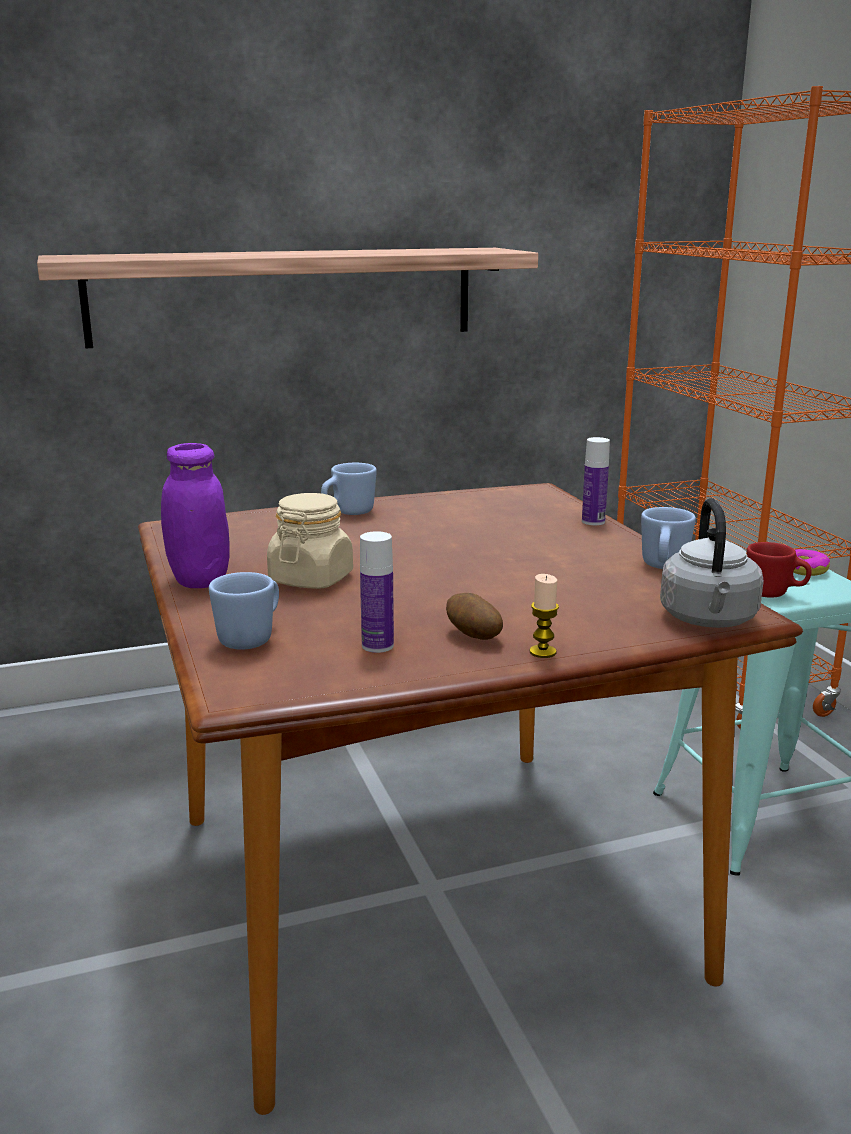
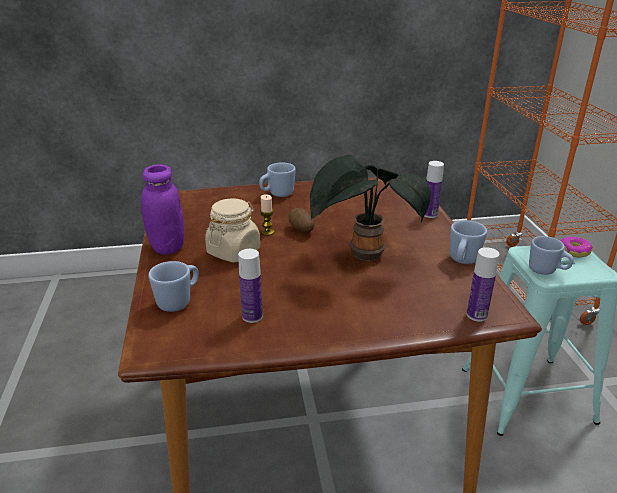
camera: 10 degrees right, 10 degrees up
(285, 295) = (265, 36): shelf -> none
(473, 636) = (315, 314): potato -> potato (301, 230)
(515, 571) = (363, 256): none -> potted plant
(542, 652) = (355, 334): candle -> candle (267, 232)
(708, 620) = (476, 315): grey kettle -> bottle
(774, 594) = (547, 271): red mug -> blue mug

